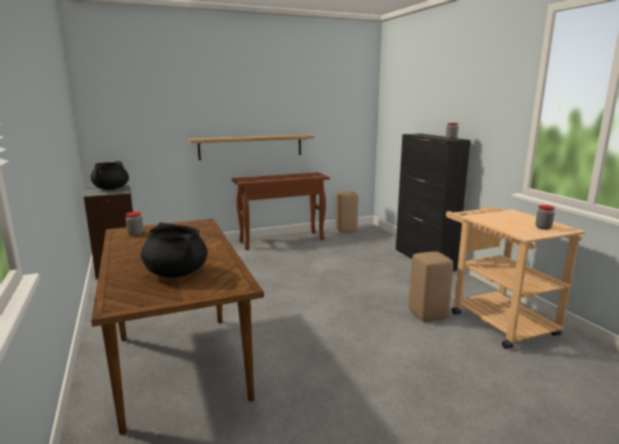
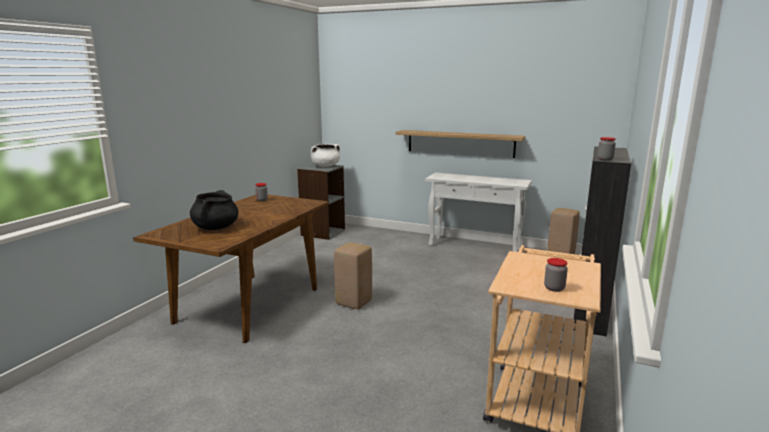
camera: 45 degrees right, 0 degrees up
(111, 189) = (325, 166): black cooking pot -> white cooking pot
(282, 241) = (475, 247): brown console table -> white console table
(428, 315) = (474, 357): beige stool -> beige stool (354, 303)

